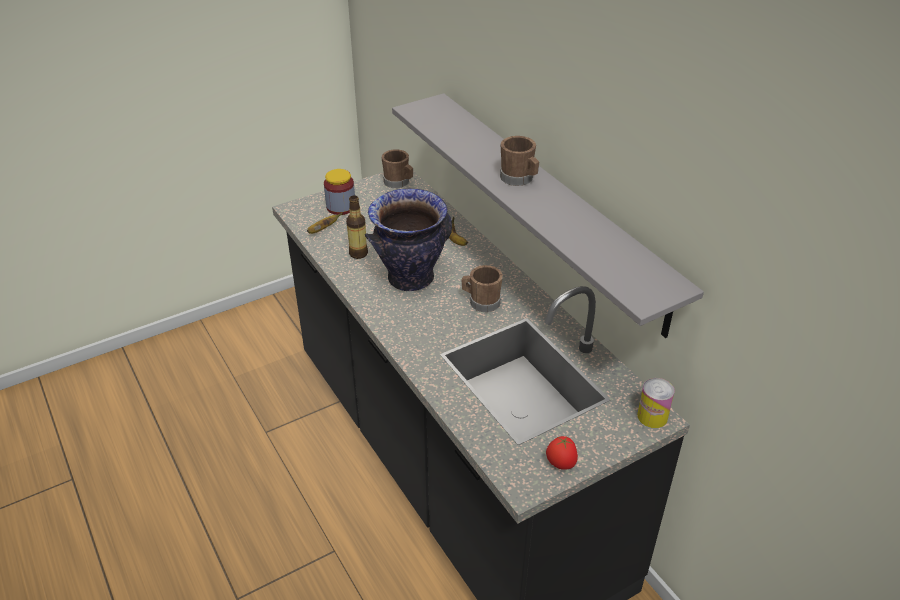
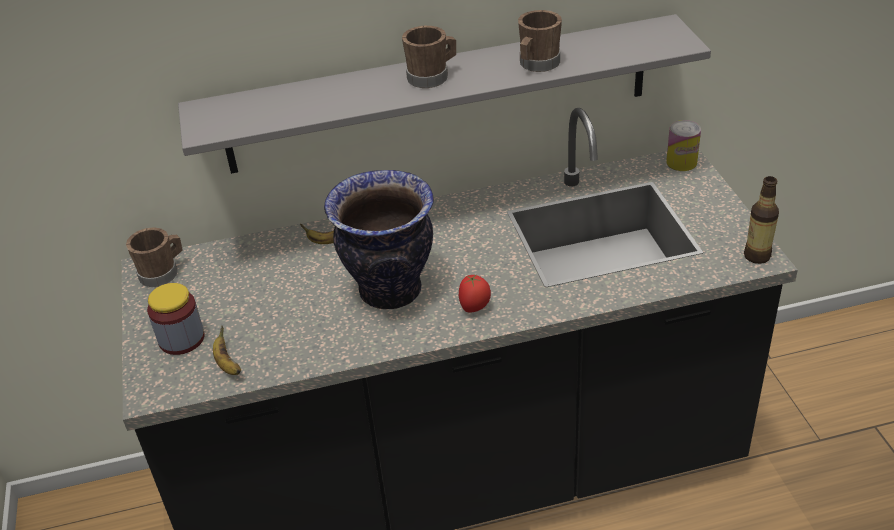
camera: 70 degrees left, 0 degrees up
(358, 253) = (308, 333): bottle -> bottle (757, 256)
(481, 302) = (464, 239): brown mug -> brown mug (537, 64)
(560, 464) = (735, 230): tomato -> tomato (475, 308)

